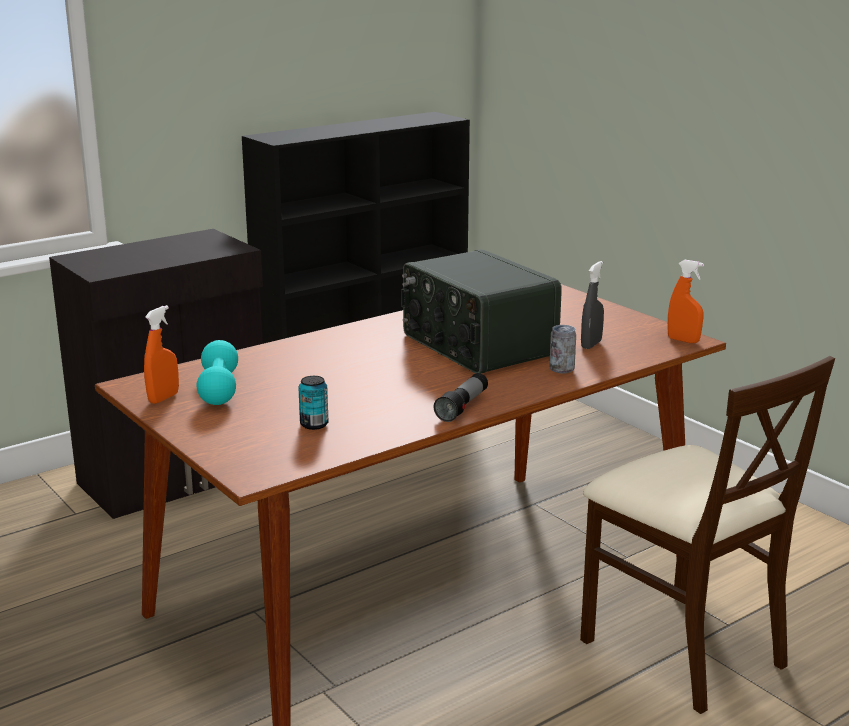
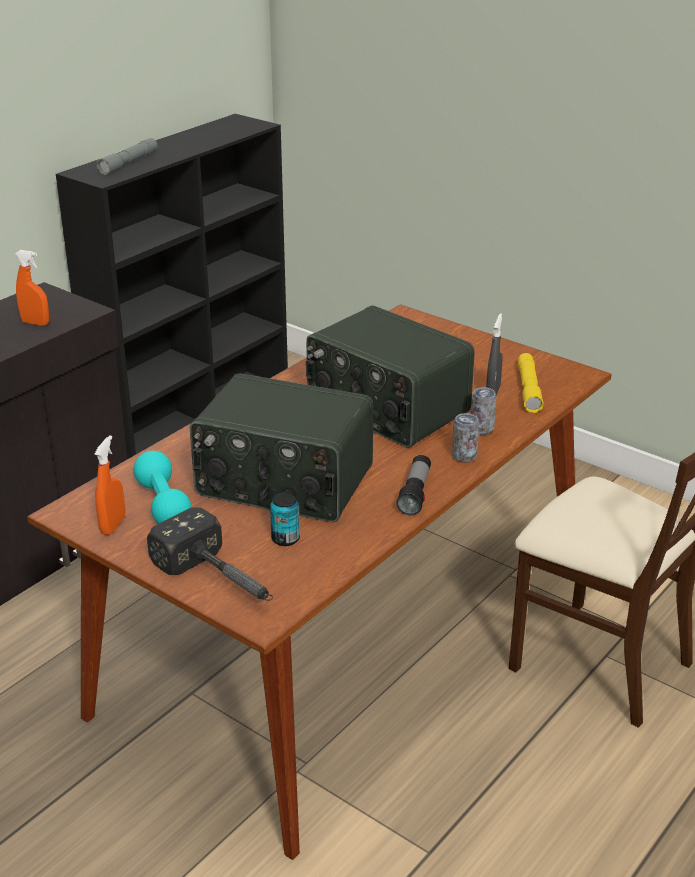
camera: 15 degrees left, 10 degrees up
(233, 446) = (221, 581): none -> hammer
(310, 133) = (129, 163): none -> grey flashlight
(340, 386) = (283, 483): none -> radio
(530, 386) = (464, 456): none -> can
(630, 346) = (528, 389): none -> yellow flashlight
(683, 340) = (573, 376): orange spray bottle -> orange spray bottle (35, 323)

